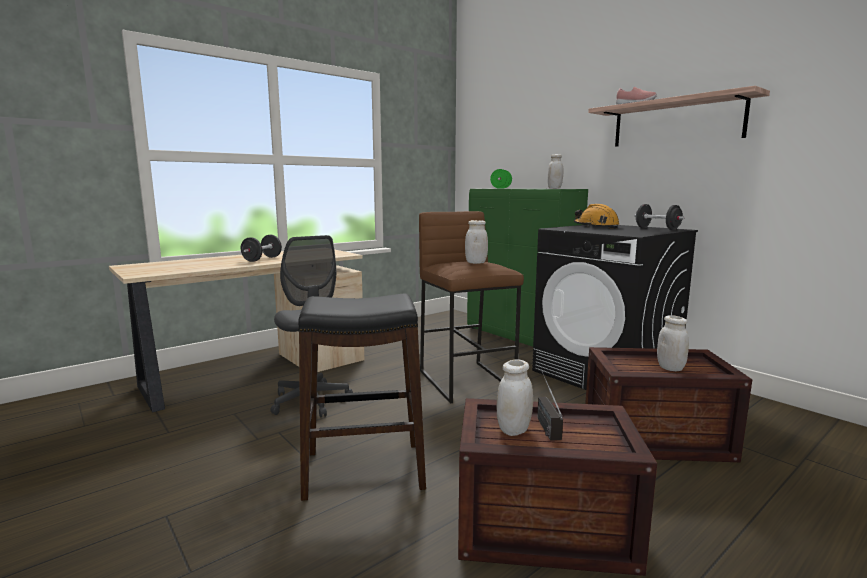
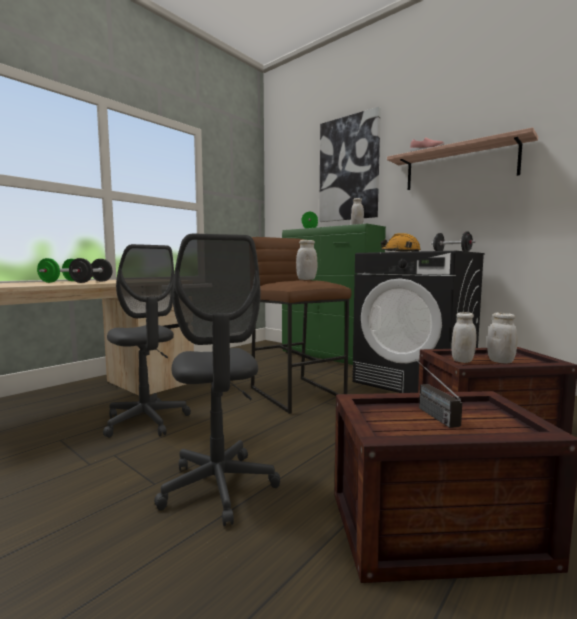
camera: 10 degrees left, 5 degrees down
(234, 257) = (61, 281): none -> green dumbbell
(363, 470) = (218, 487): black stool -> grey office chair
(514, 430) = (404, 421): white jar -> white jar (462, 361)
(550, 116) = (349, 169): none -> picture

